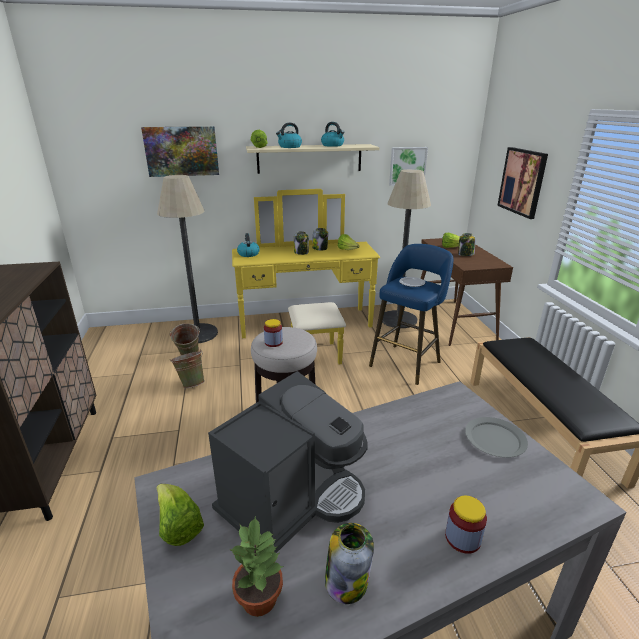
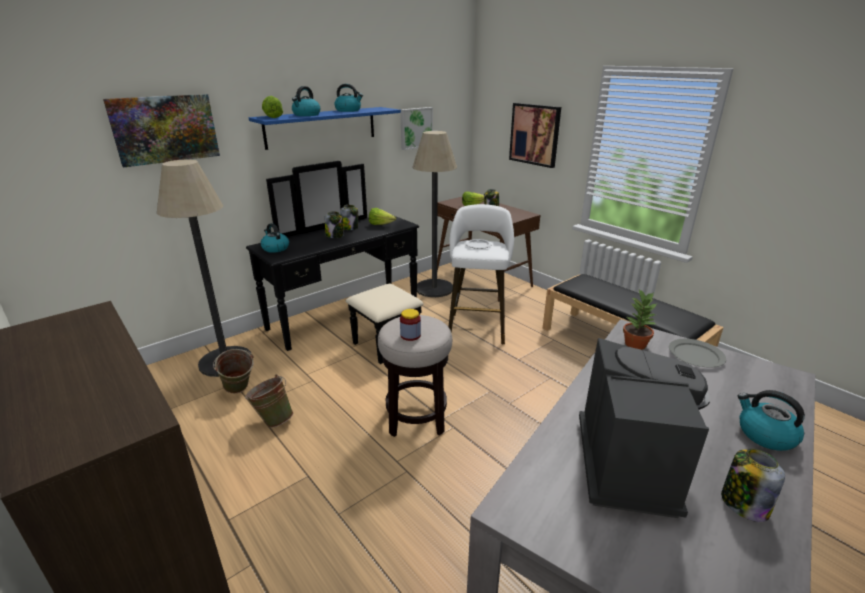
camera: 30 degrees left, 0 degrees up
(178, 527) = (575, 536): lettuce -> none
(260, 598) = (711, 553): potted plant -> potted plant (635, 344)
(308, 329) = (354, 321): yellow dresser -> black dresser
(309, 158) = (321, 127): beige shelf -> blue shelf
(407, 362) = (477, 326): blue stool -> white stool
(462, 538) = (765, 434): jar -> kettle

